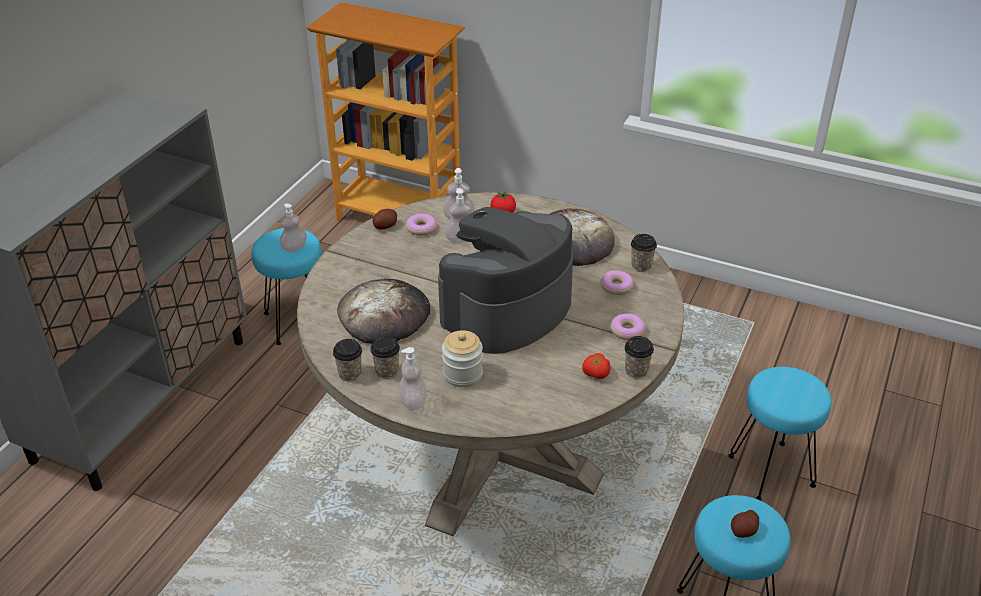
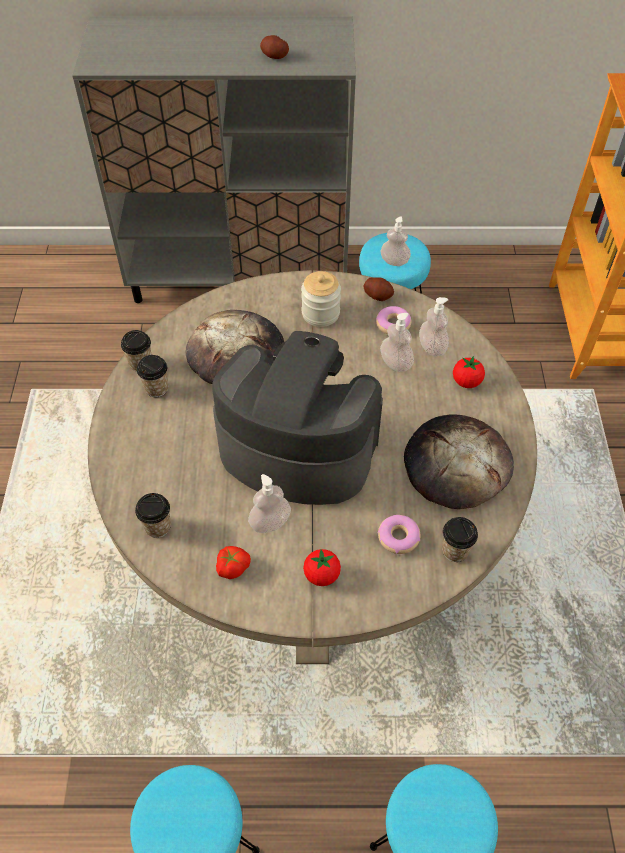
camera: 65 degrees right, 15 degrees up
(413, 401) = (122, 425): soap dispenser -> soap dispenser (270, 523)
(462, 374) = (178, 449): jar -> jar (320, 313)
(627, 331) = (321, 575): donut -> tomato
(636, 371) = (254, 607): cup -> cup (157, 527)
(743, 531) = (177, 821): potato -> potato (274, 56)

